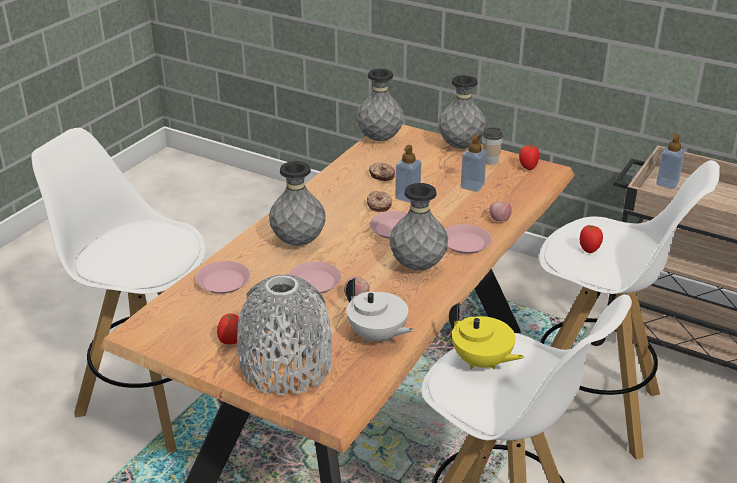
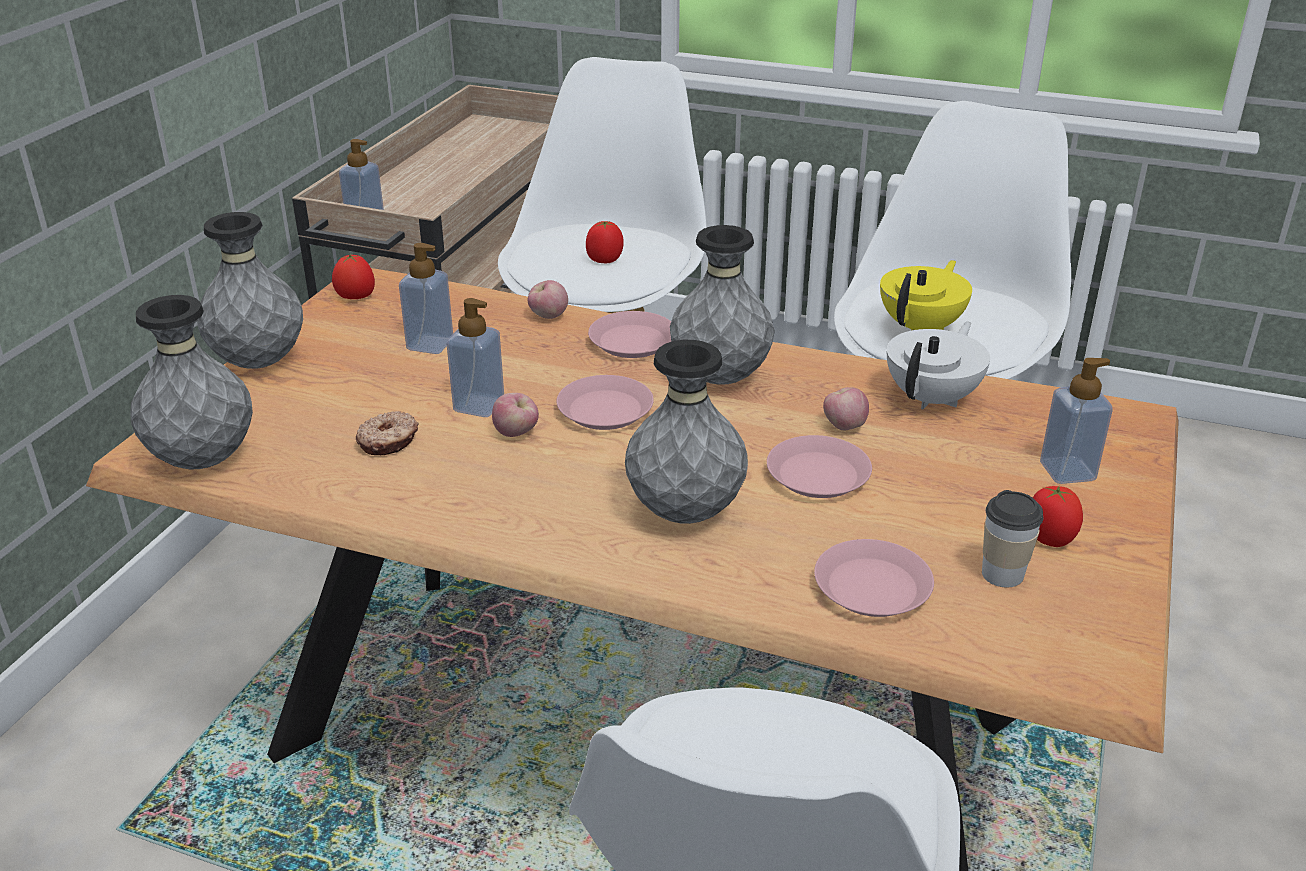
camera: 100 degrees left, 0 degrees up
(286, 366) = (1067, 471): grey vase -> soap dispenser
(379, 205) = (516, 433): donut -> apple
(490, 161) = (326, 331): cup -> cup (1002, 574)

